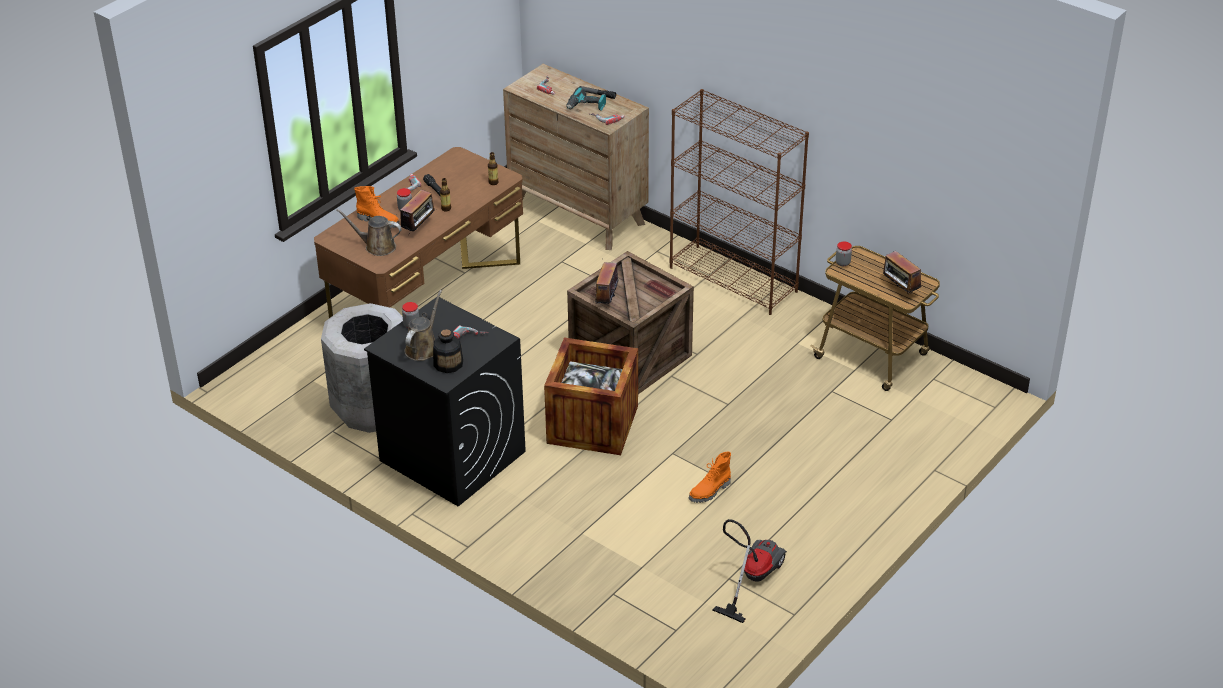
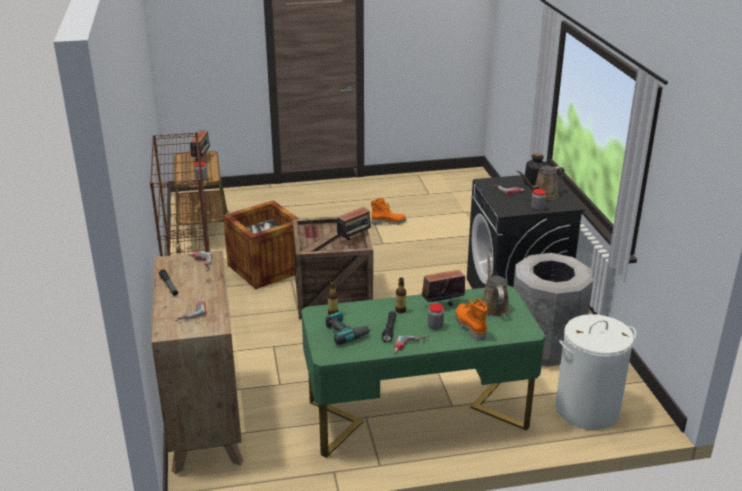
camera: 140 degrees left, 10 degrees down
(293, 366) = (587, 409): none -> white laundry basket
(377, 246) = (493, 306): brown watering can -> brown watering can turned 150 degrees counterclockwise
(427, 294) = (417, 414): brown desk -> green desk
(586, 106) = (196, 280): power drill -> power drill (346, 333)
(592, 424) = (408, 274): crate -> crate (266, 268)
(751, 577) = (418, 190): vacuum cleaner -> none

